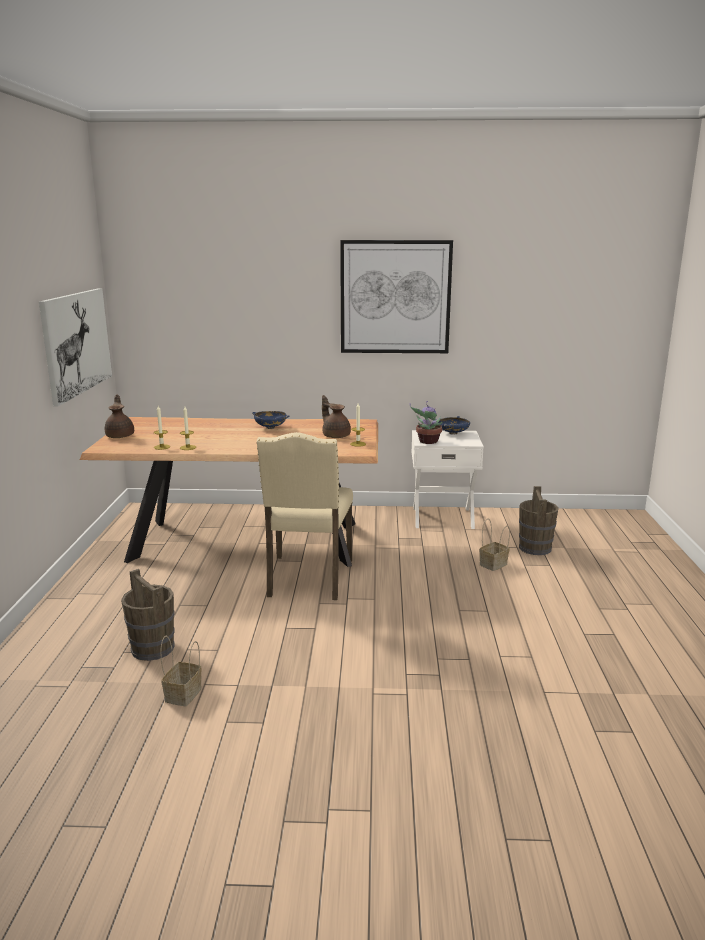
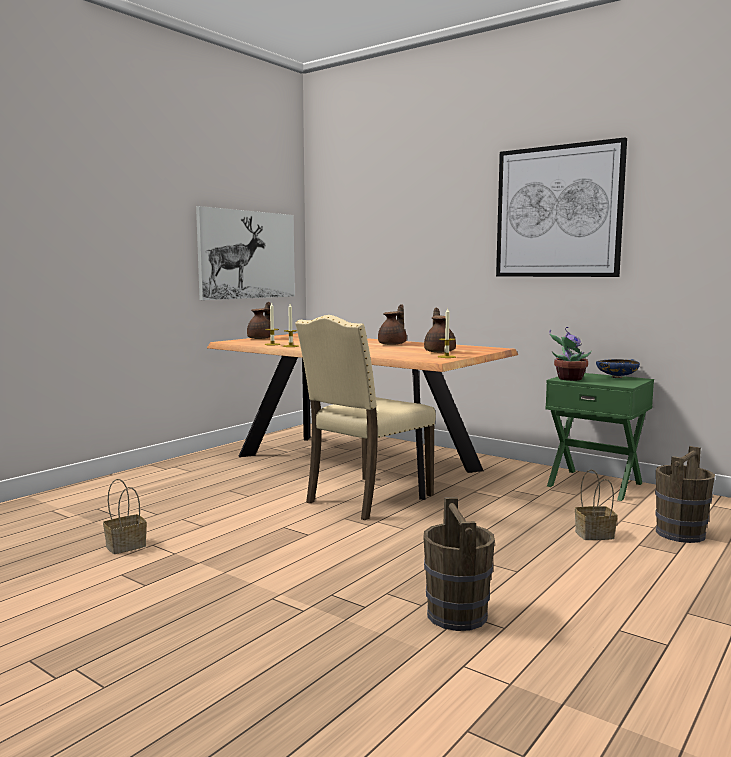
camera: 35 degrees right, 10 degrees down
(152, 648) = (160, 511): brown bucket -> brown bucket (457, 615)
(270, 427) = (393, 344): blue bowl -> brown teapot
(442, 517) = (595, 484): white nightstand -> green nightstand

